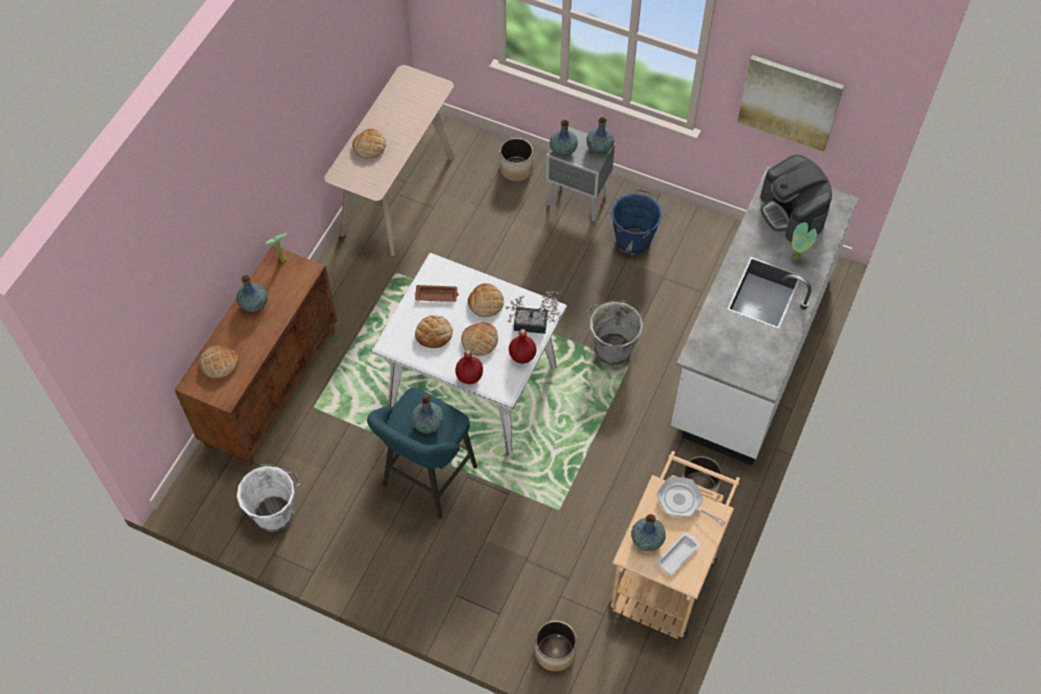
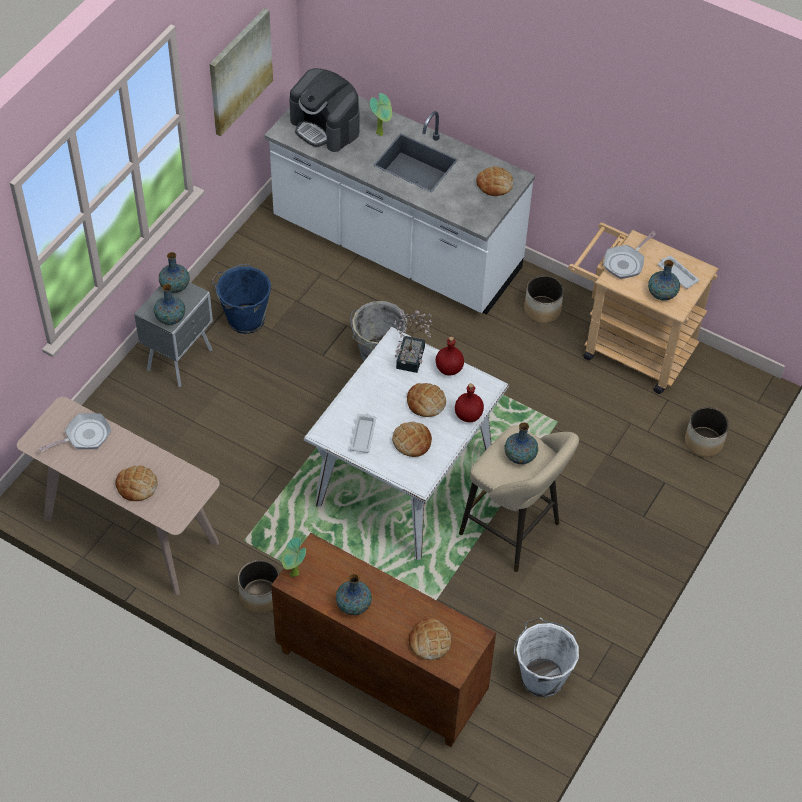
camera: 85 degrees left, 5 degrees down
(415, 105) = (84, 436): none -> frying pan
(426, 480) = (514, 531): turquoise stool -> beige stool
(437, 295) = (363, 434): brown tray -> white tray
(485, 302) = (379, 393): bread -> bread (495, 184)
(516, 169) = (121, 411): planter -> planter (260, 595)
(792, 212) = (325, 126): coffee machine -> coffee machine turned 60 degrees clockwise

